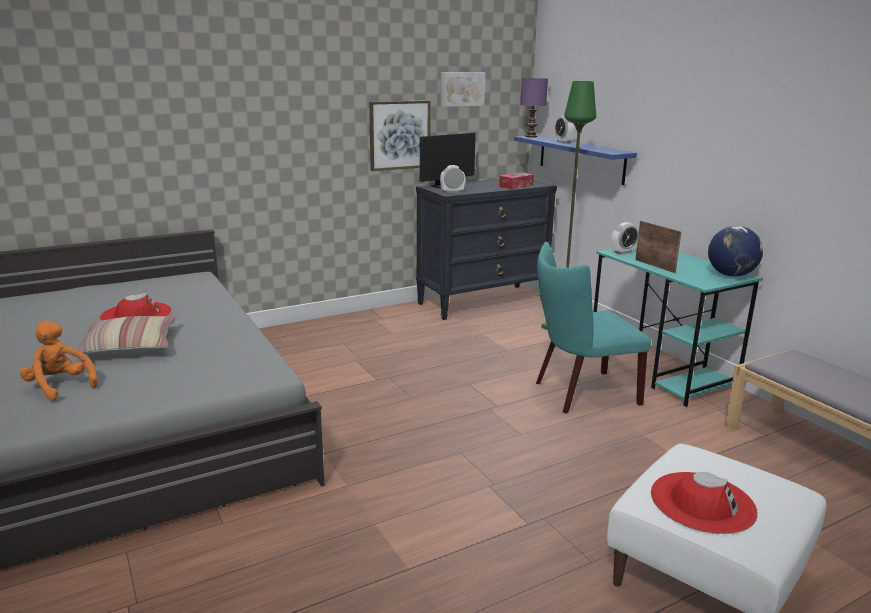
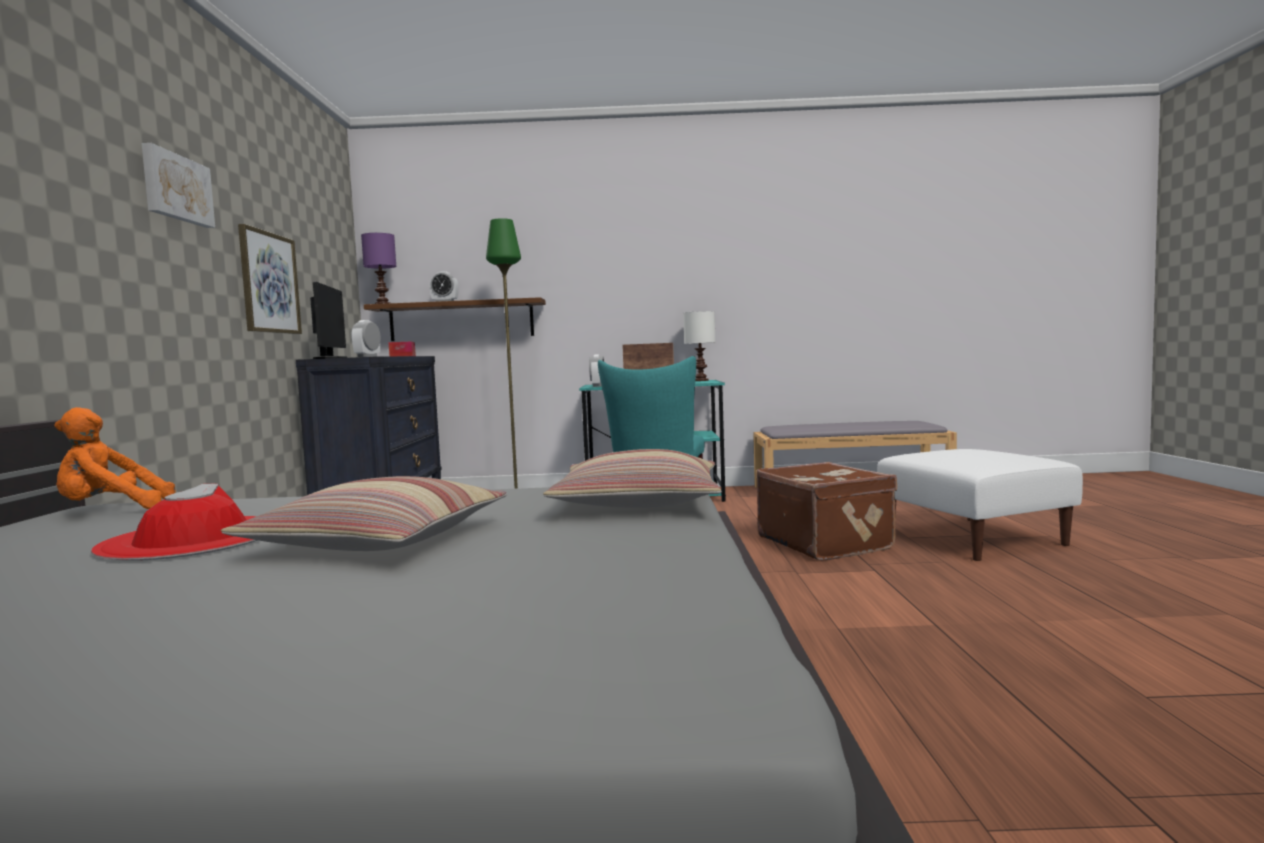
camera: 60 degrees left, 15 degrees down
(60, 386) = (510, 582): orange plush toy -> orange plush toy (110, 511)
(216, 377) = (638, 502): none -> pillow
(461, 89) = (312, 234): picture -> picture (176, 188)
(581, 159) = (461, 321): blue shelf -> brown shelf
(591, 486) = (825, 543): none -> brown suitcase
(702, 502) = (985, 459): red hat -> none
(731, 275) = (700, 380): globe -> white table lamp

